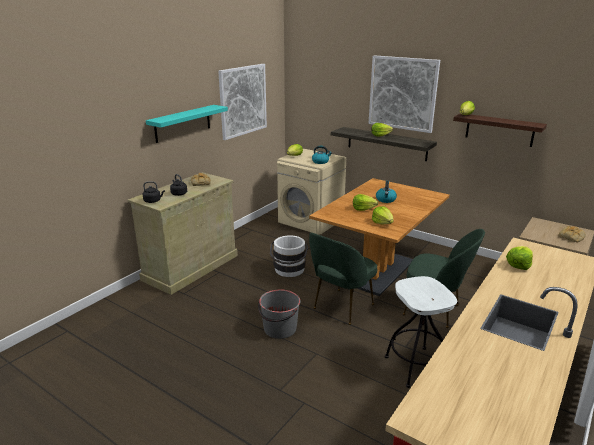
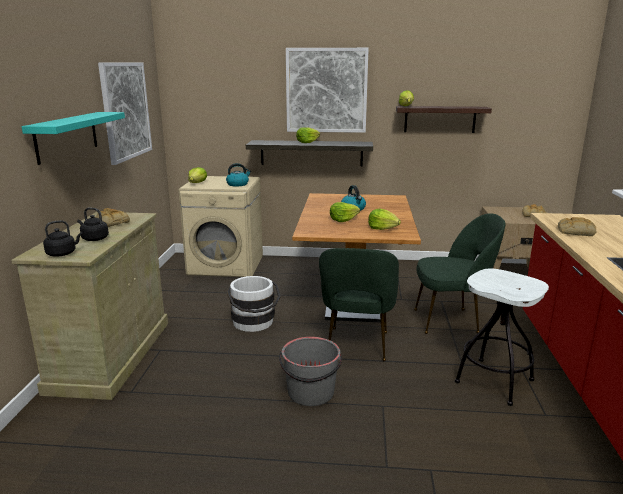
camera: 30 degrees left, 5 degrees down
(518, 265) = (575, 231): lettuce -> bread

